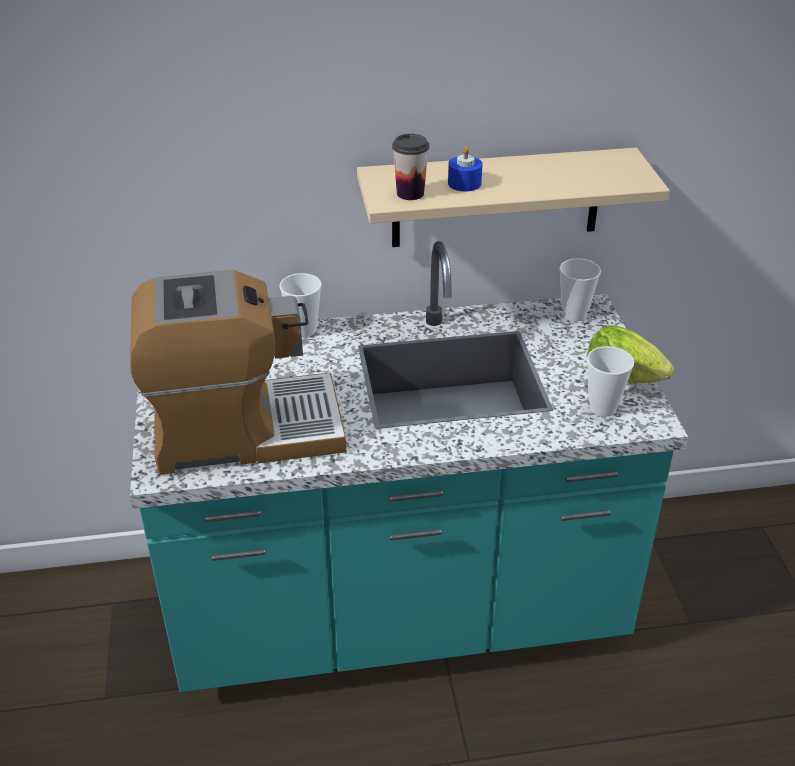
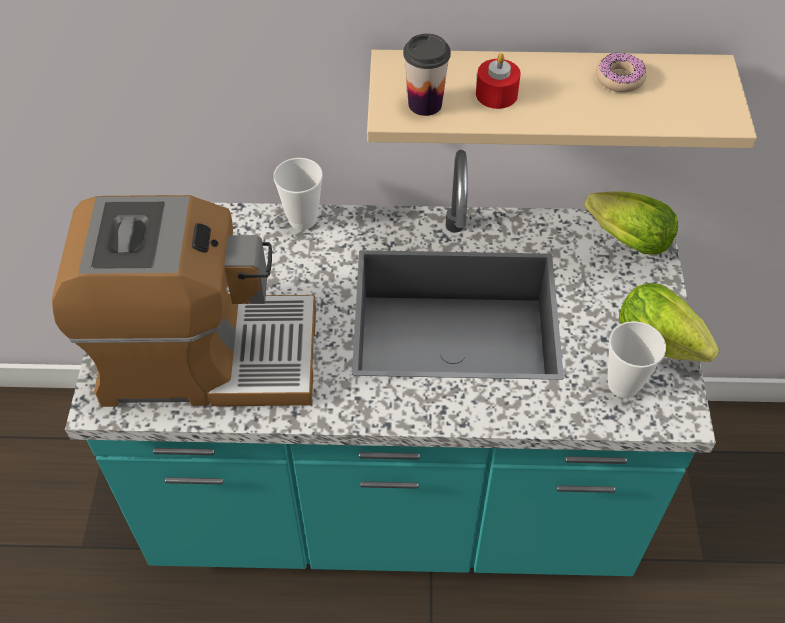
camera: 10 degrees right, 15 degrees up
(464, 183) = (496, 94): blue candle -> red candle
(556, 167) = (619, 78): none -> donut
(574, 314) = (623, 238): cup -> lettuce

